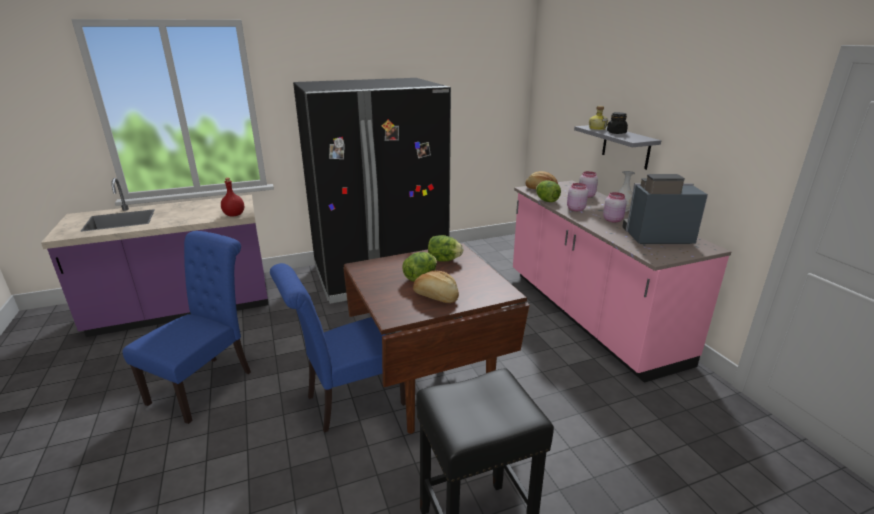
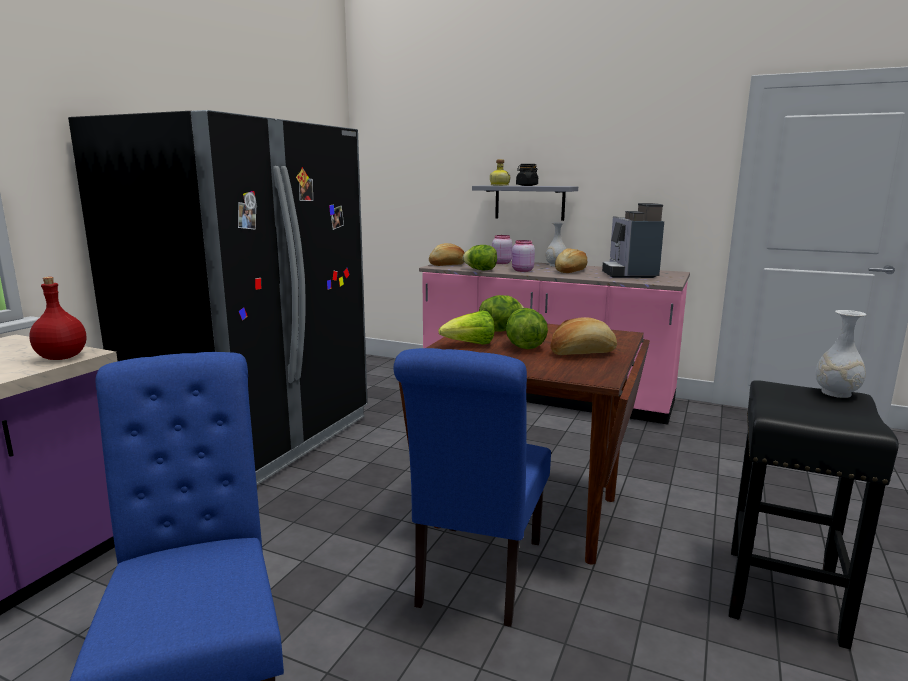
camera: 45 degrees left, 10 degrees down
(398, 265) = (470, 345): none -> lettuce
(521, 407) = (835, 393): none -> white vase
(613, 220) = (570, 271): pink jar -> bread
(655, 237) = (629, 274): coffee machine -> coffee machine turned 45 degrees counterclockwise

